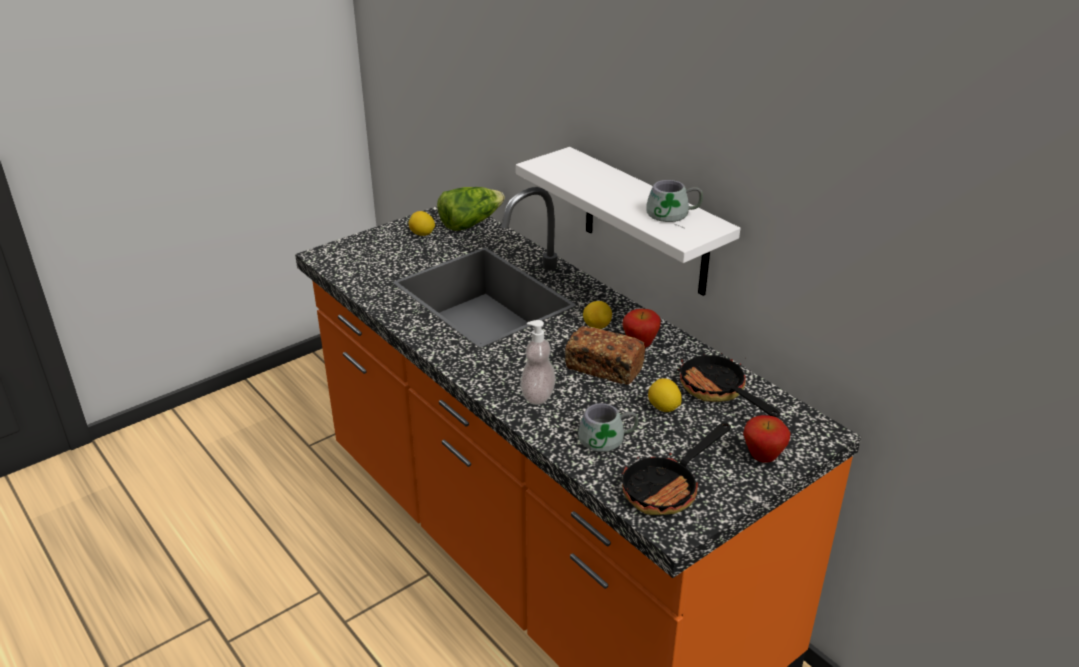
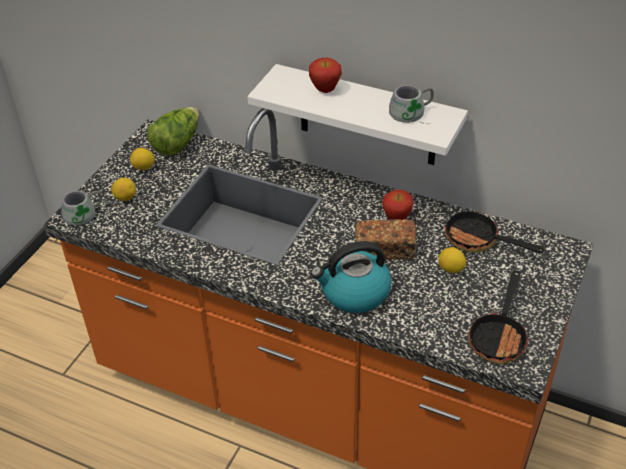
camera: 25 degrees left, 10 degrees up
(538, 396) = (354, 293): soap dispenser -> kettle
(597, 326) = (352, 213): lemon -> lemon (125, 198)
(608, 442) = (432, 314): grey mug -> grey mug (85, 216)
(762, 458) = (544, 286): apple -> apple (325, 90)

